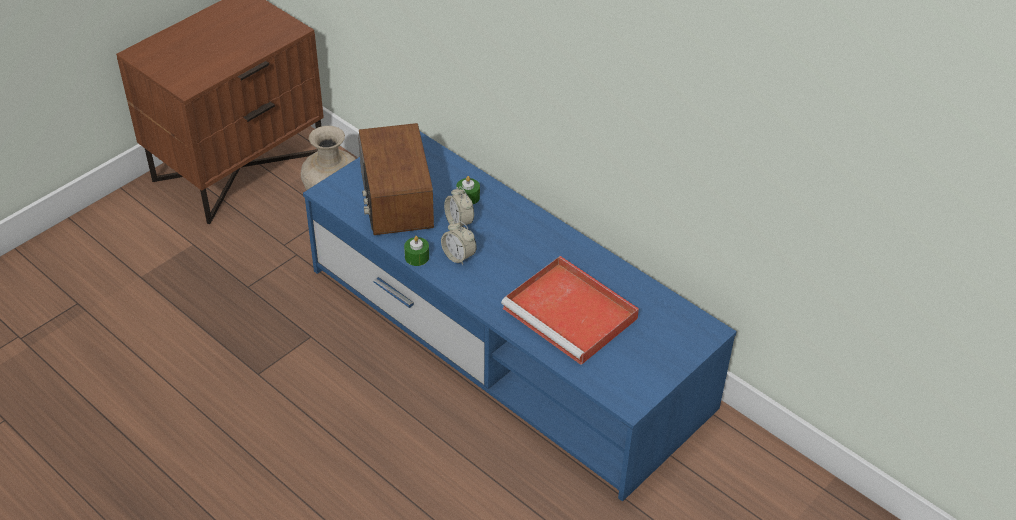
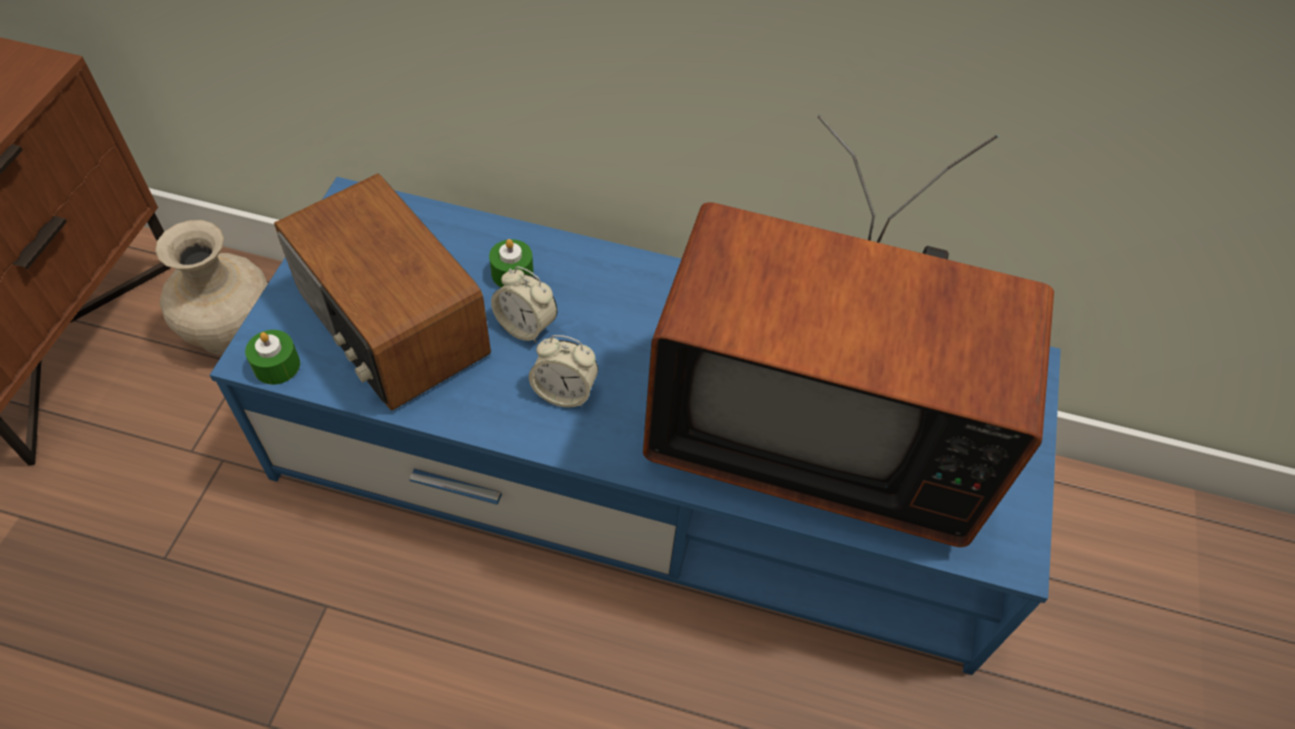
camera: 30 degrees left, 10 degrees up
(417, 257) = (493, 423): green candle -> green candle (277, 365)
(572, 314) = (814, 424): red tray -> television

